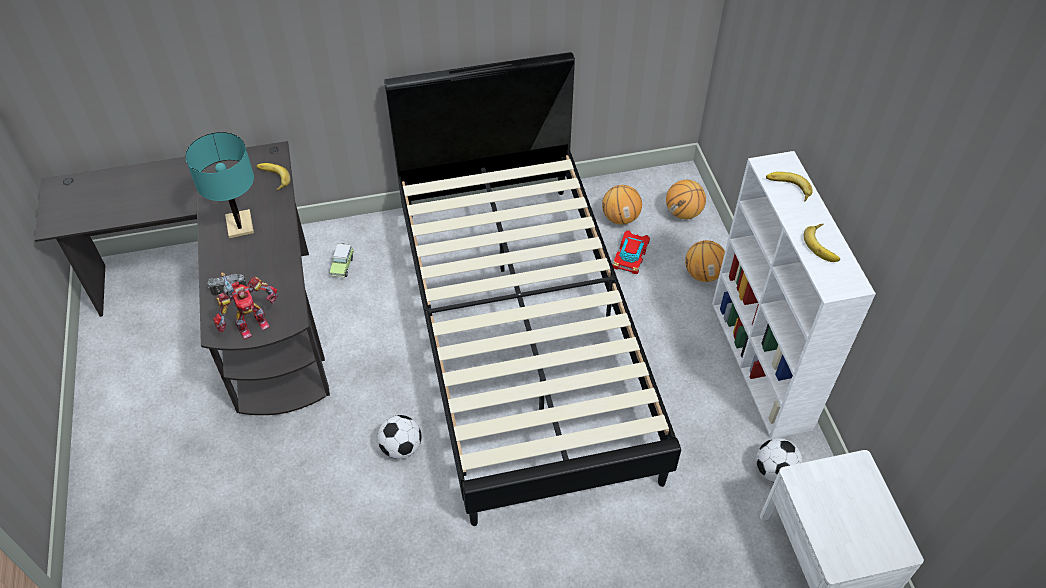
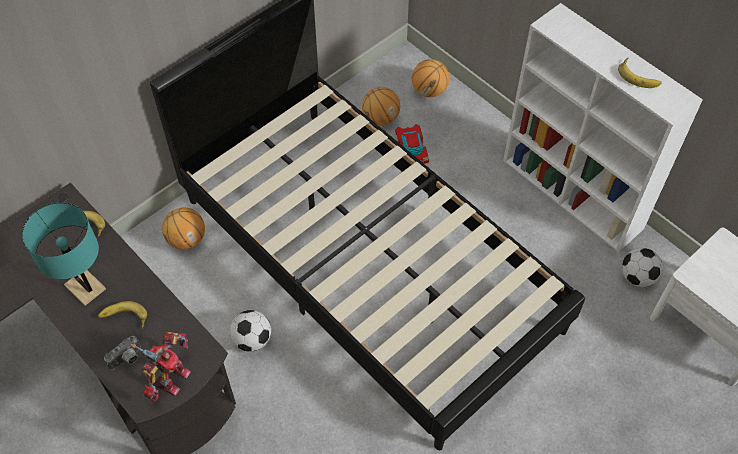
camera: 30 degrees left, 5 degrees up
(342, 265) = (161, 276): toy car -> none
(401, 447) = (333, 416): football -> football (252, 339)
(703, 274) = (479, 138): basketball -> basketball (186, 239)
(787, 189) = (579, 38): banana -> banana (123, 319)

